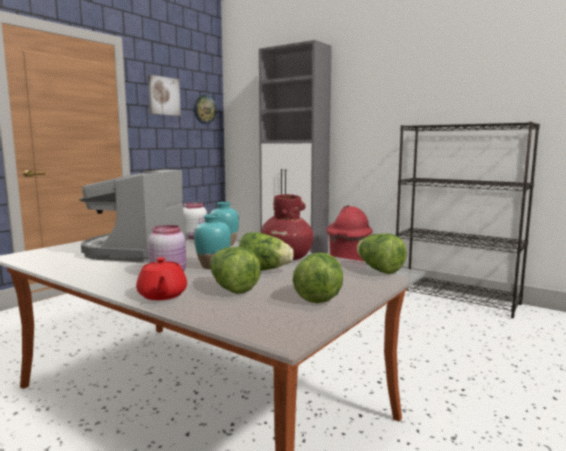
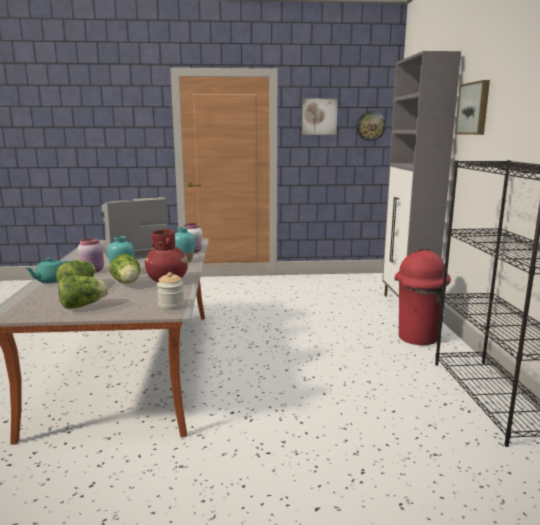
camera: 50 degrees right, 5 degrees up
(162, 295) = (50, 280): red teapot -> turquoise teapot
(357, 91) = (474, 108): none -> picture
(379, 270) = (171, 305): lettuce -> jar

